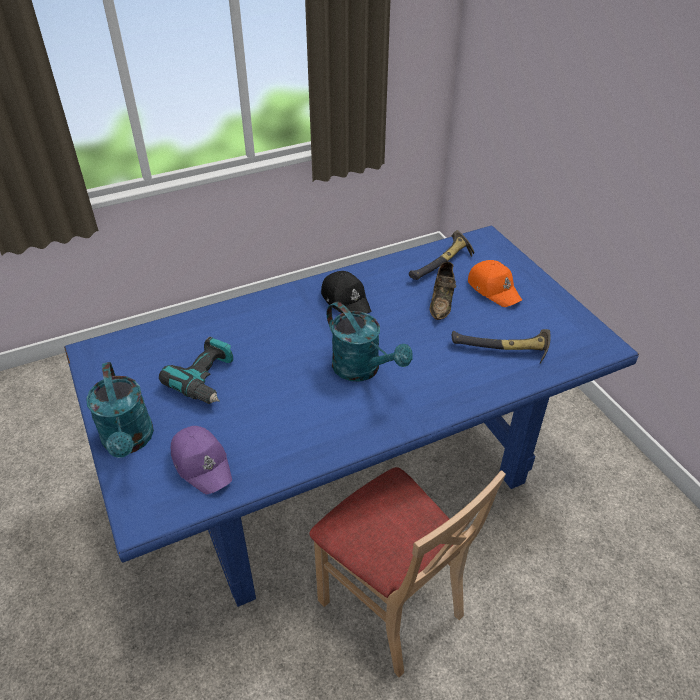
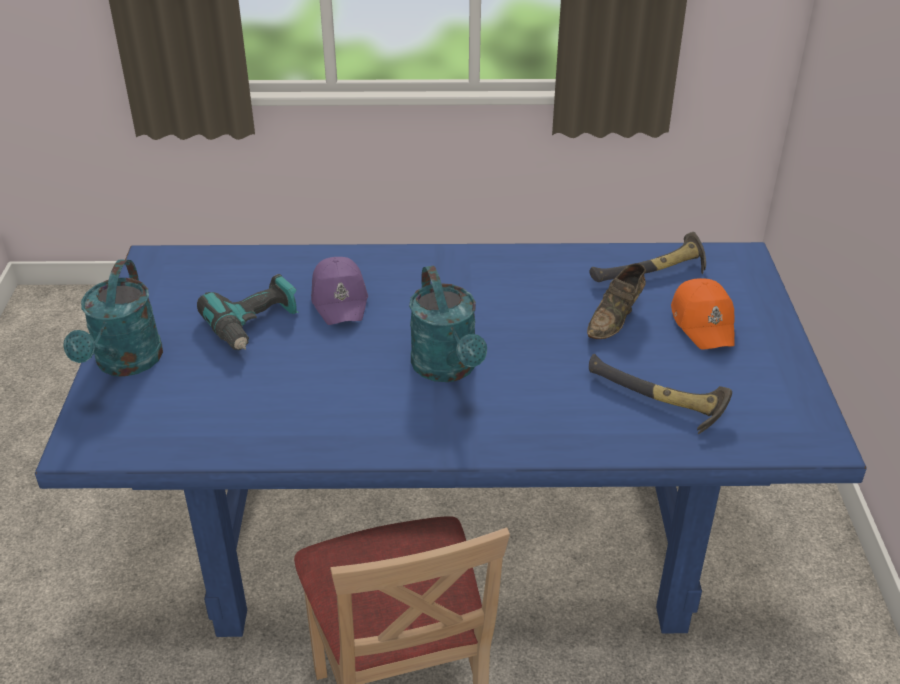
camera: 25 degrees right, 5 degrees down
(202, 463) = (185, 412): purple cap -> purple cap (340, 299)
(346, 300) = (488, 283): black cap -> none

